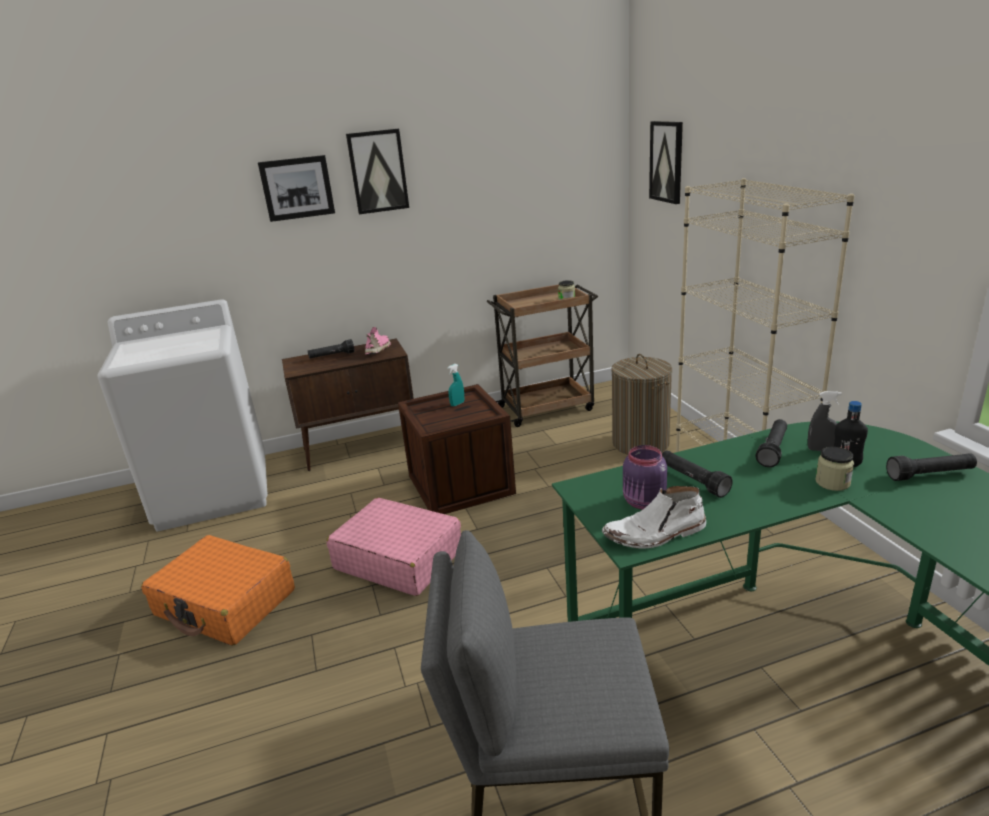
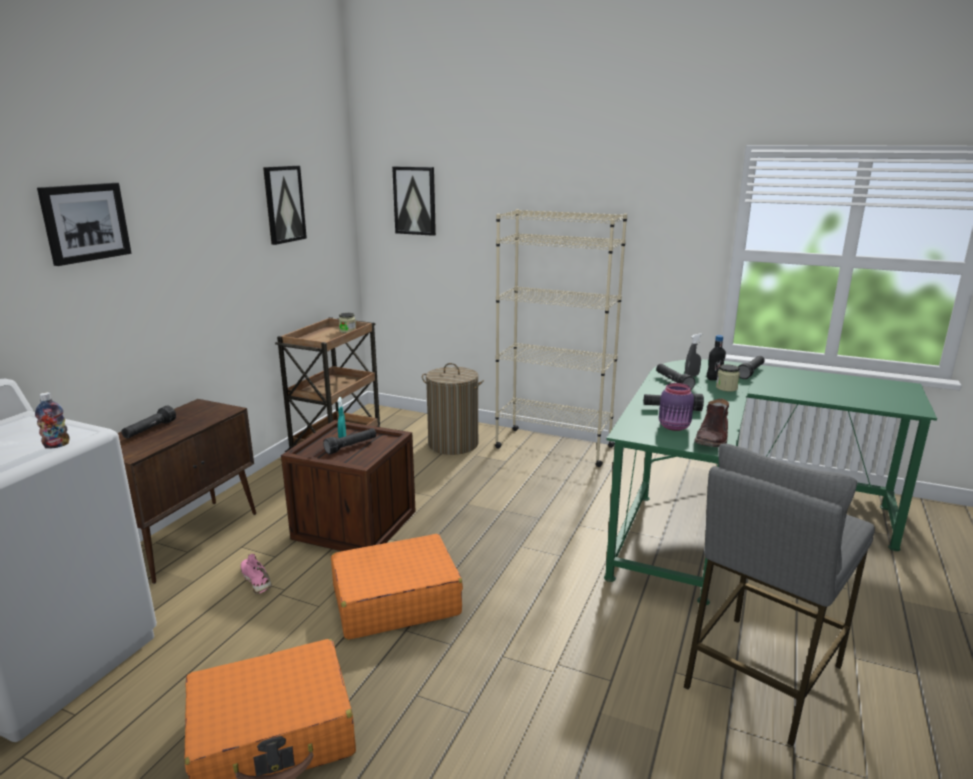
camera: 50 degrees left, 5 degrees down
(187, 353) = (57, 445): none -> bottle
(378, 171) = (169, 205): picture -> picture (284, 204)
(378, 349) = (199, 411): pink shoe -> pink shoe (257, 580)
(398, 559) = (395, 600): pink suitcase -> orange suitcase
(452, 412) = (351, 446): none -> black flashlight
(655, 534) = (712, 438): white boot -> brown boot

